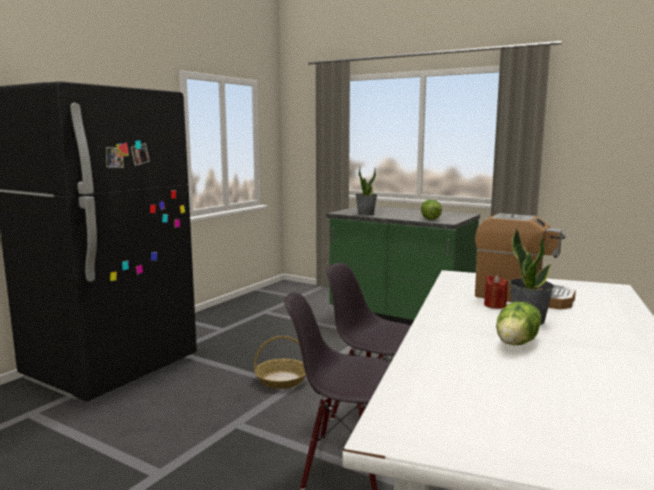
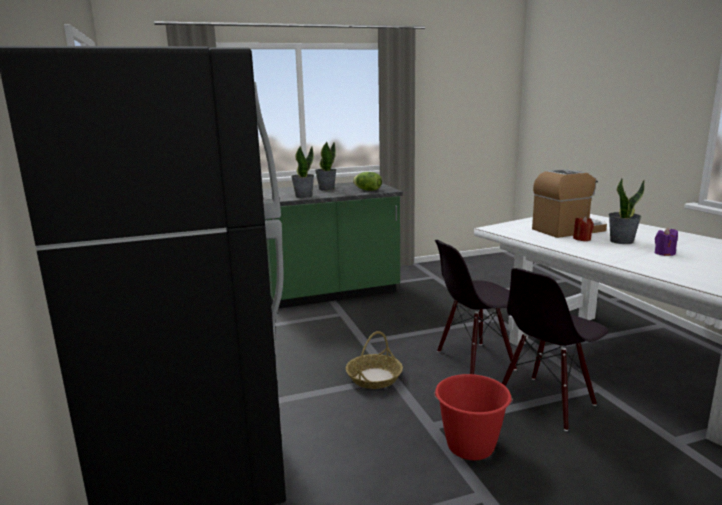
camera: 50 degrees left, 5 degrees up
(222, 448) = (470, 446): none -> red bucket
(406, 213) = (326, 189): none -> potted plant
(517, 343) = (664, 253): lettuce -> purple candle

